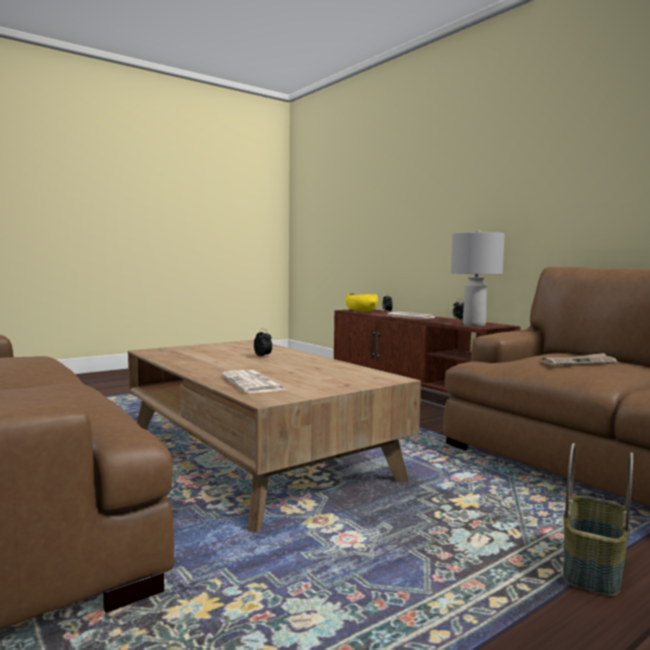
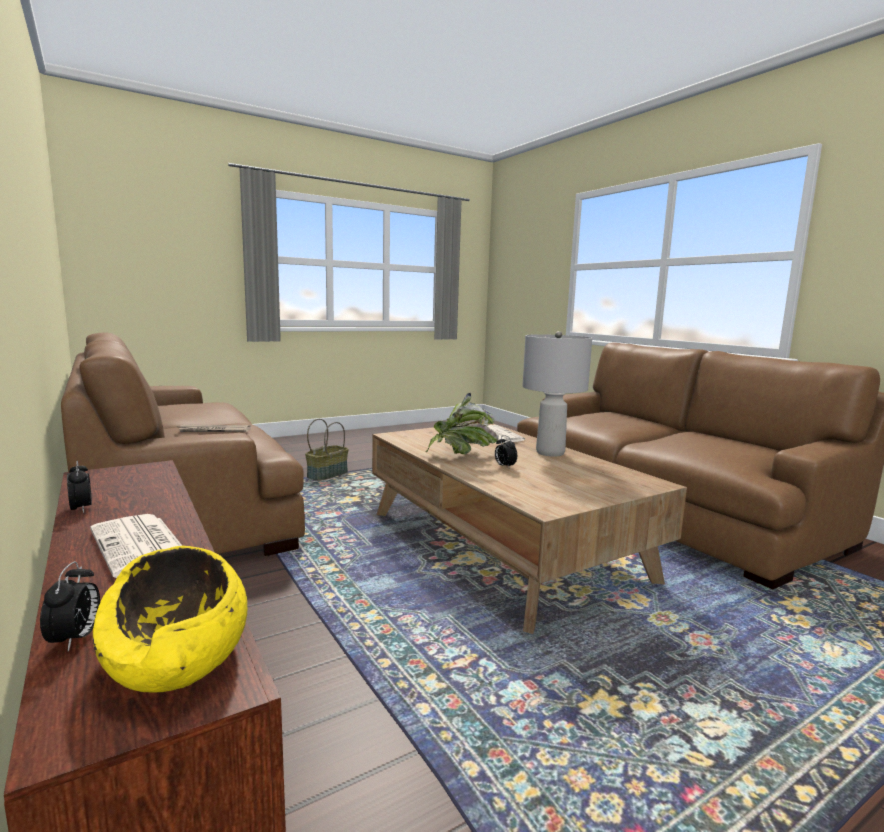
camera: 175 degrees left, 5 degrees up
(302, 362) = (461, 456): none -> potted plant
(474, 325) = (140, 477): grey table lamp -> grey table lamp (549, 452)

